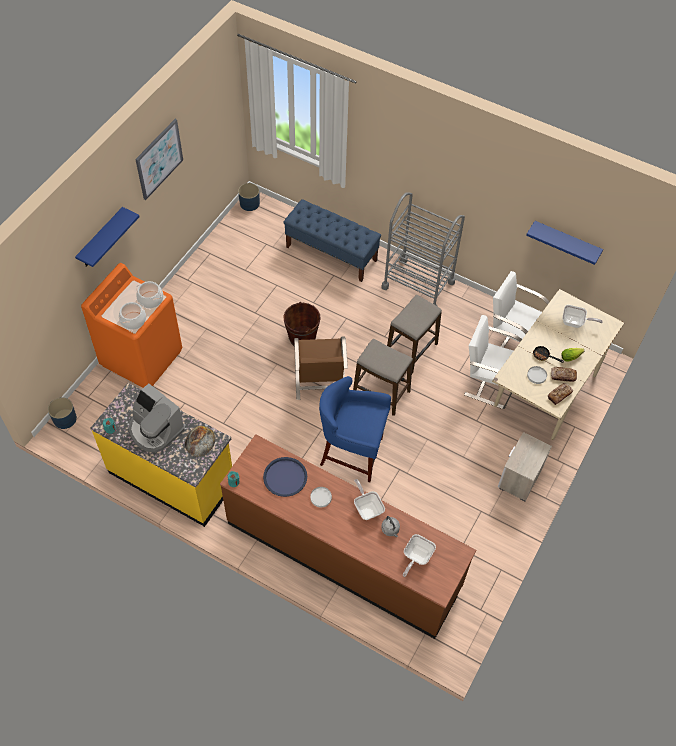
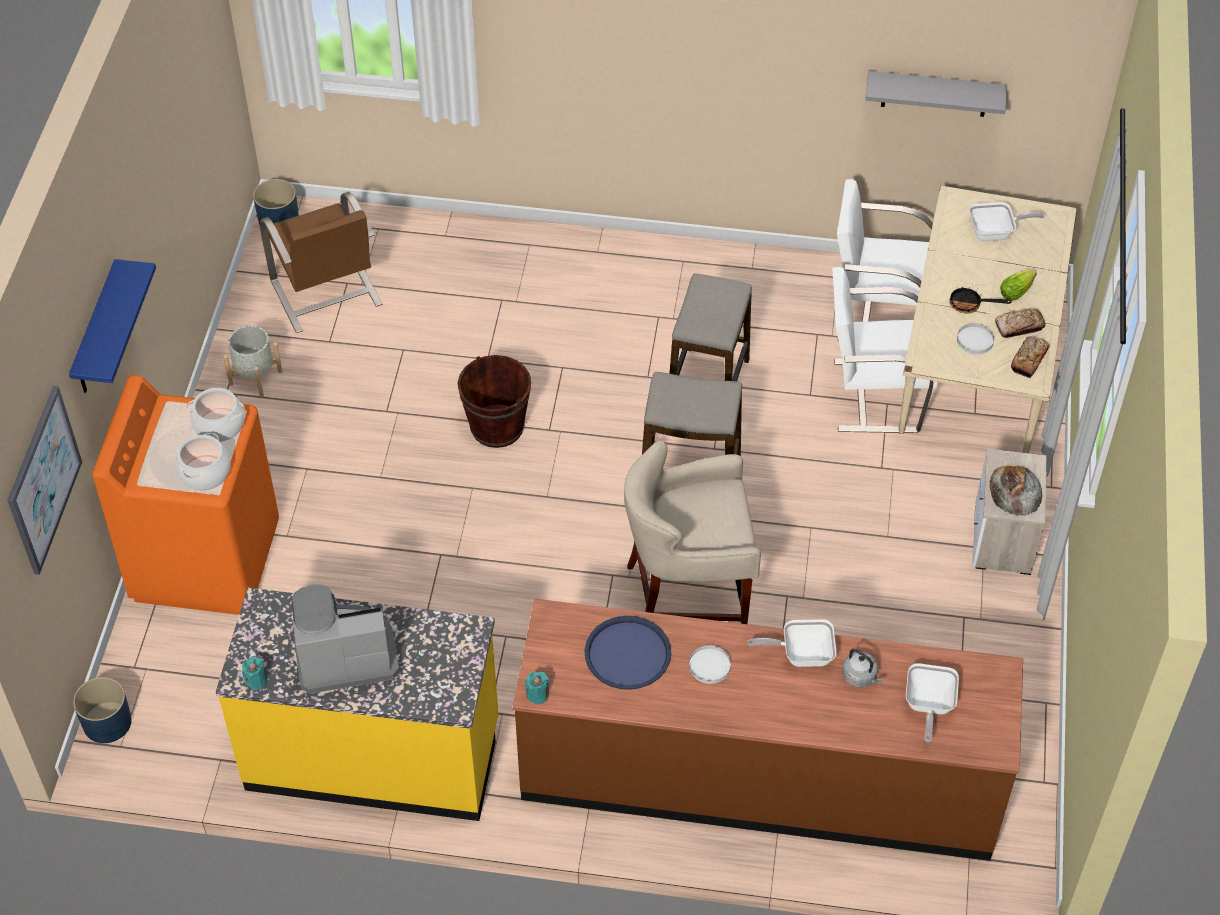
camera: 20 degrees left, 5 degrees down
(155, 430) = (344, 653): coffee machine -> coffee machine turned 150 degrees clockwise
(159, 159) = (147, 152): picture -> picture (43, 480)
(200, 441) = (440, 644): bread -> bread (1015, 490)
(204, 277) = (255, 378): none -> grey planter
(320, 382) = (568, 494): brown chair -> brown chair (326, 294)
(331, 254) = (479, 263): blue bench -> none
(352, 453) = (688, 598): blue stool -> beige stool
(367, 507) = (801, 654): frying pan -> frying pan turned 45 degrees counterclockwise
(418, 284) = (664, 269): grey cart -> none
(566, 242) = (934, 94): blue shelf -> grey shelf

